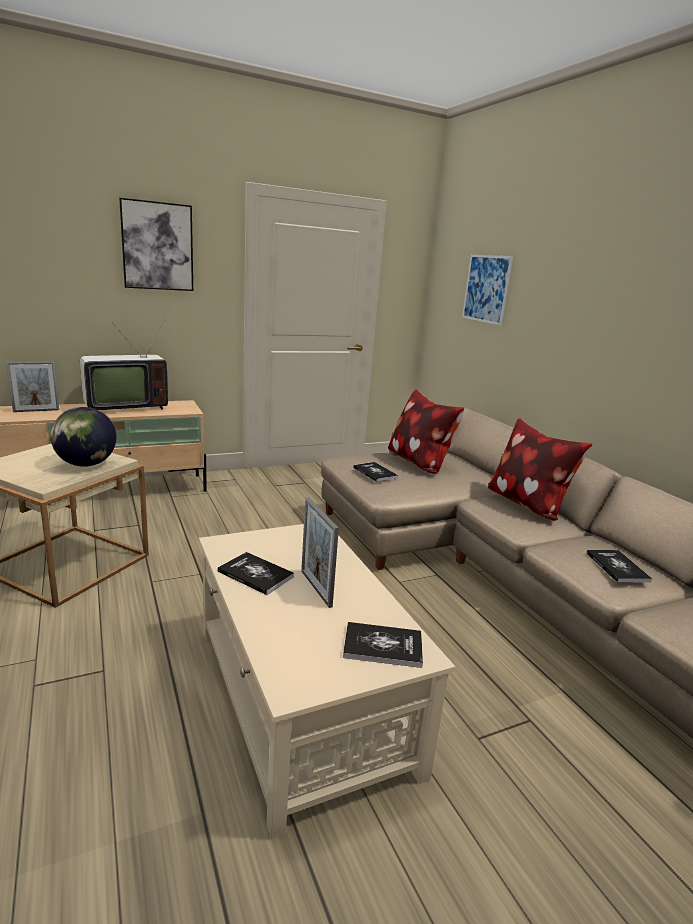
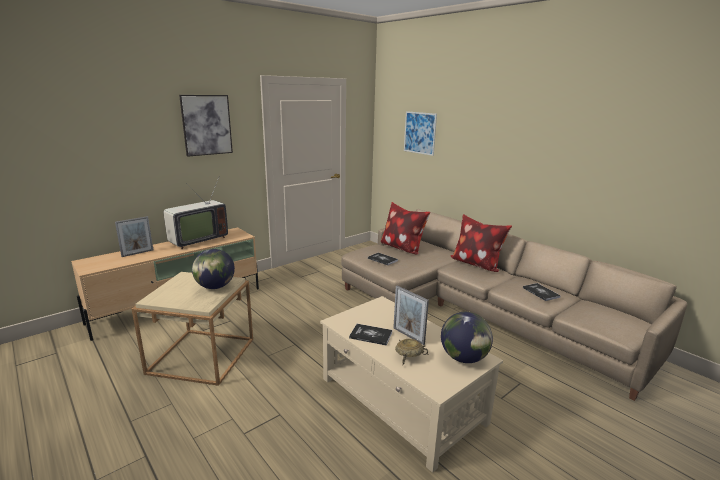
camera: 15 degrees left, 0 degrees up
(289, 621) = (409, 356): none -> beige bowl
(383, 646) = (464, 358): book -> globe

